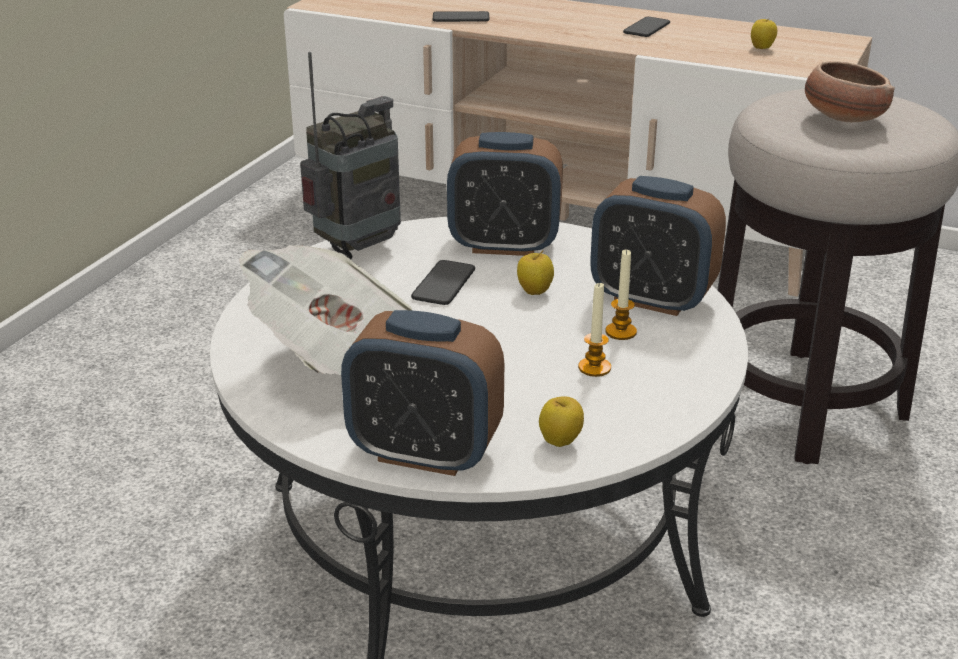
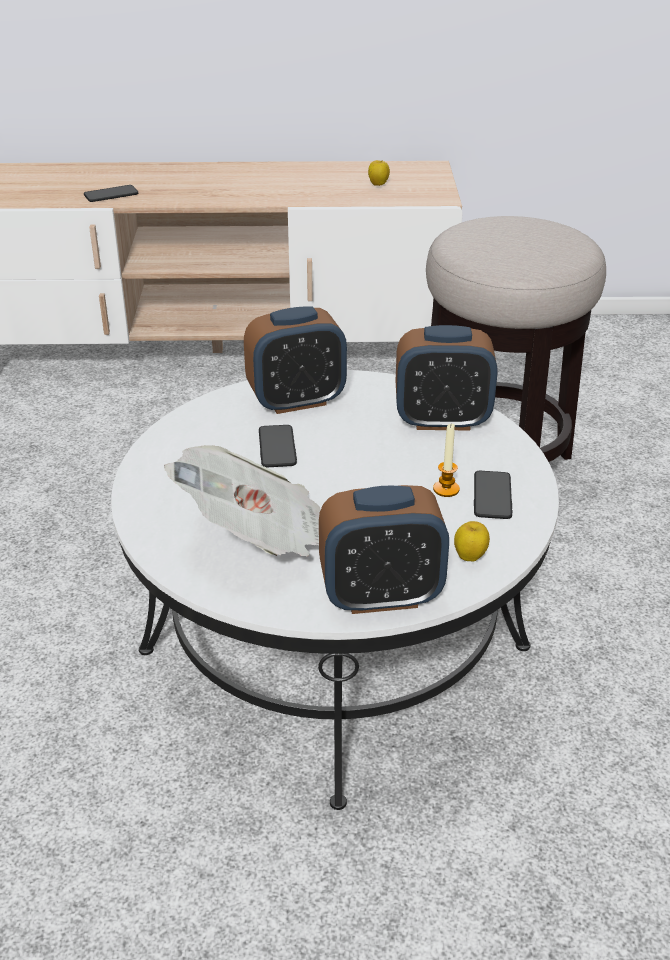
camera: 25 degrees left, 5 degrees up
(358, 249) = (181, 432): radio -> none
(534, 292) = (352, 436): apple -> none
(621, 332) = (441, 454): candle -> none
(646, 28) = (275, 180): phone -> phone (492, 496)
(842, 118) = (516, 244): bowl -> none

